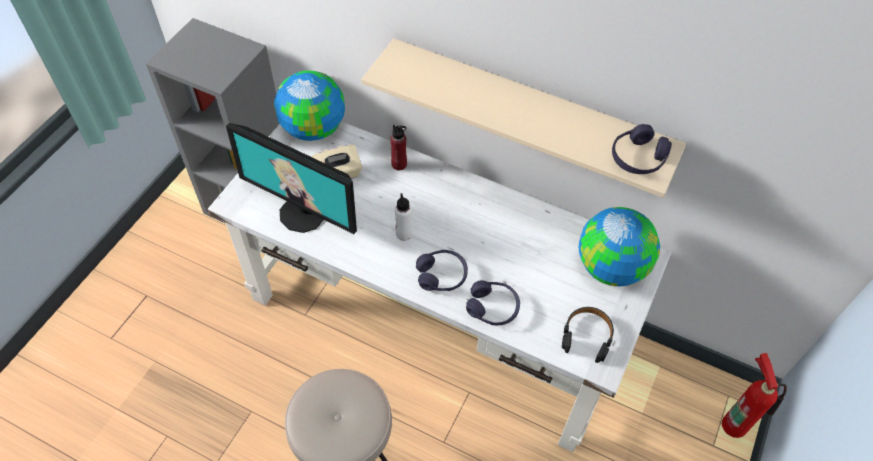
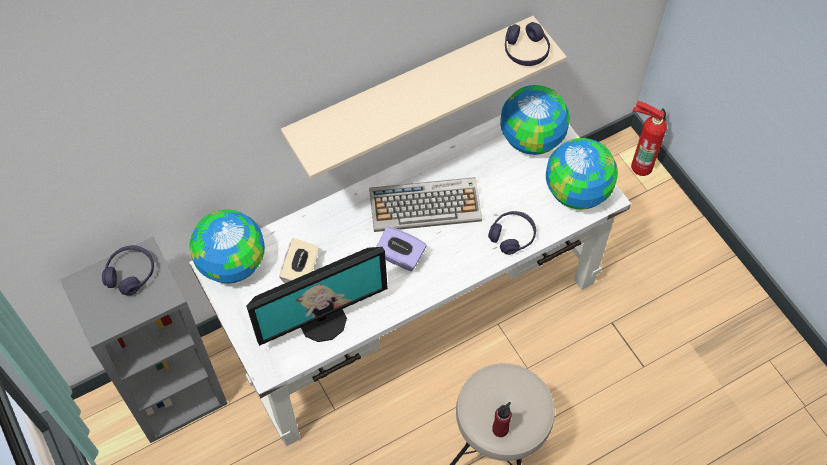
camera: 55 degrees left, 5 degrees up
(399, 164) = (326, 220): red bottle -> red bottle (500, 429)
(404, 234) = (400, 257): white bottle -> purple tissue box
(441, 275) = (459, 253): purple headphones -> purple headphones (131, 274)
(471, 224) = (426, 205): none -> keyboard
(587, 336) = (577, 191): black headphones -> globe

